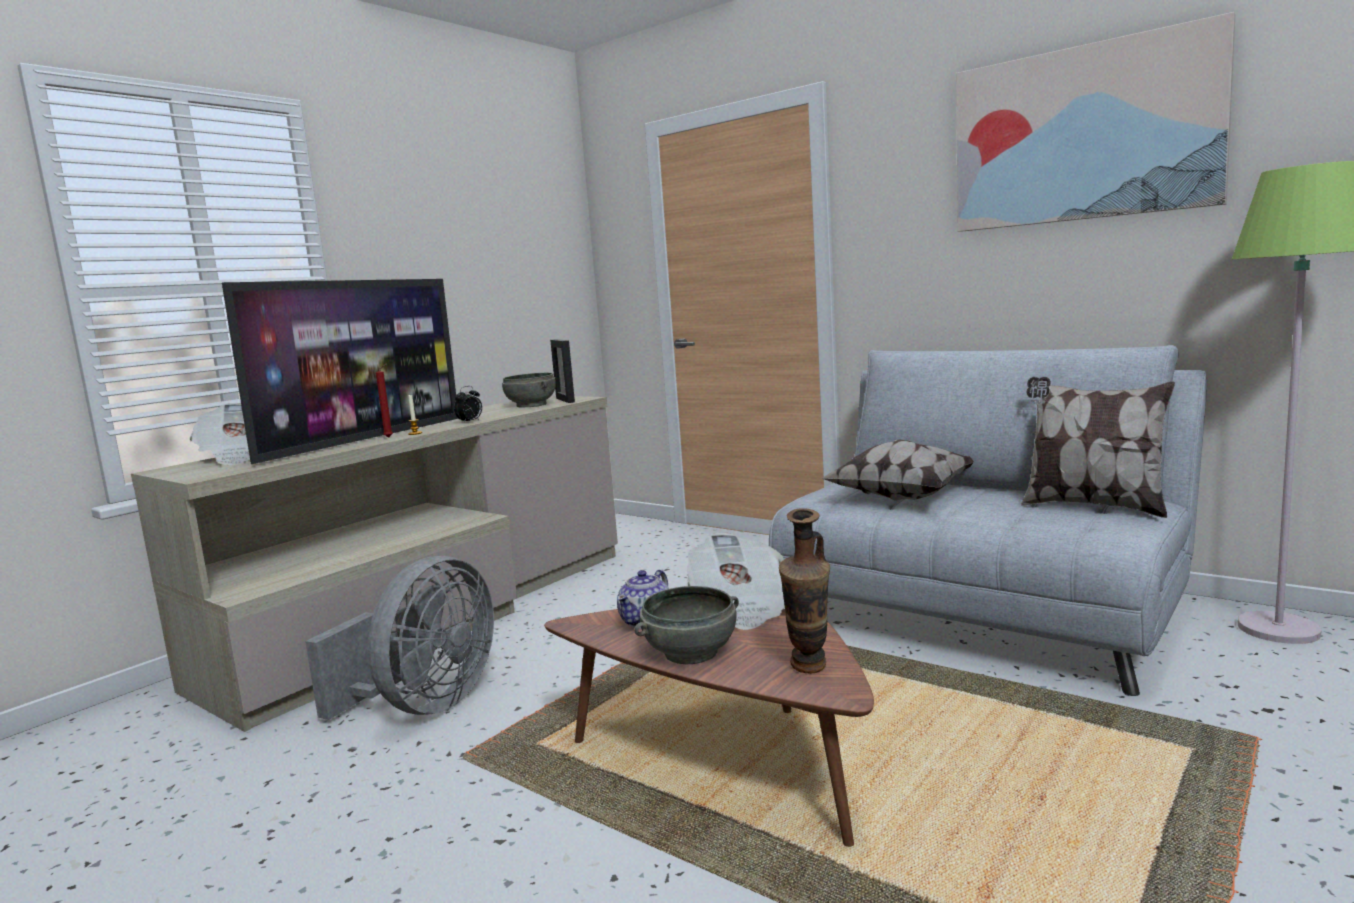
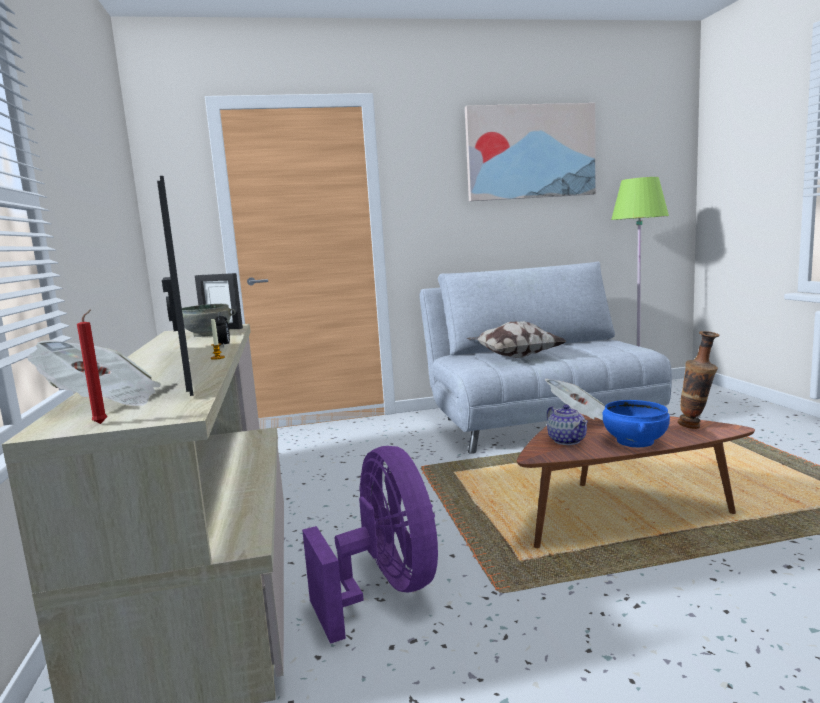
camera: 50 degrees left, 0 degrees up
(390, 437) = (206, 363): red candle -> red candle (102, 423)
(425, 705) = (385, 590): grey fan -> purple fan
(690, 652) = (634, 441): grey bowl -> blue bowl
(1092, 506) = (598, 343): pillow -> none

